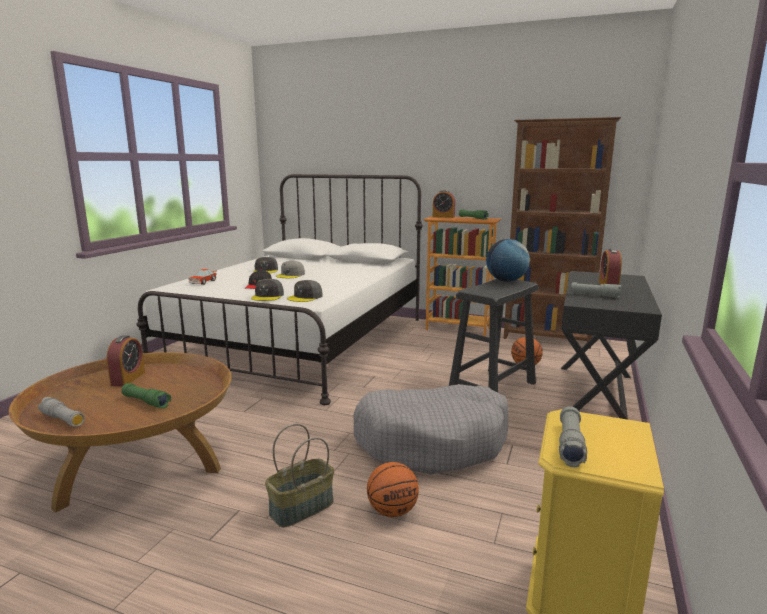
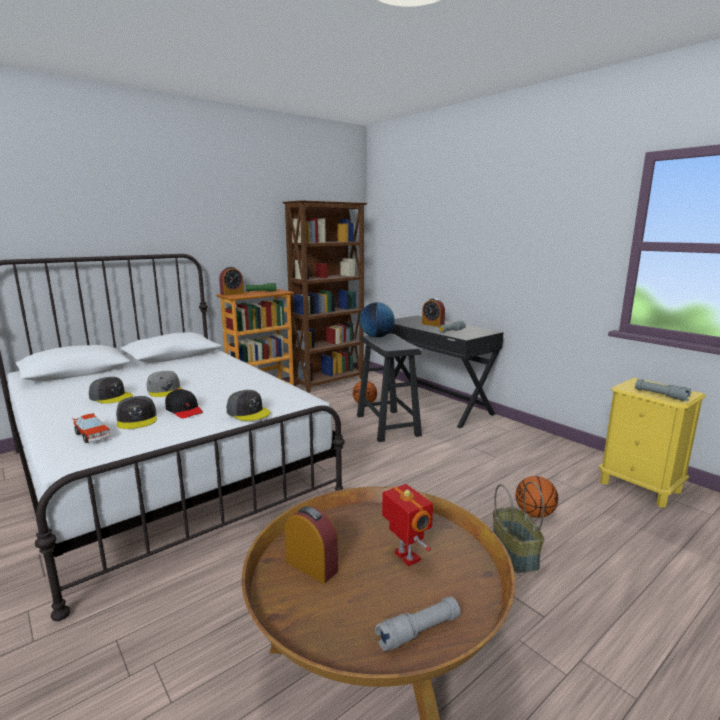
camera: 60 degrees left, 0 degrees up
(146, 402) = (405, 557): green flashlight -> toy robot
(305, 297) = (277, 399): grey cap -> grey cap (137, 419)
(433, 442) = (449, 471): grey dog bed -> none

